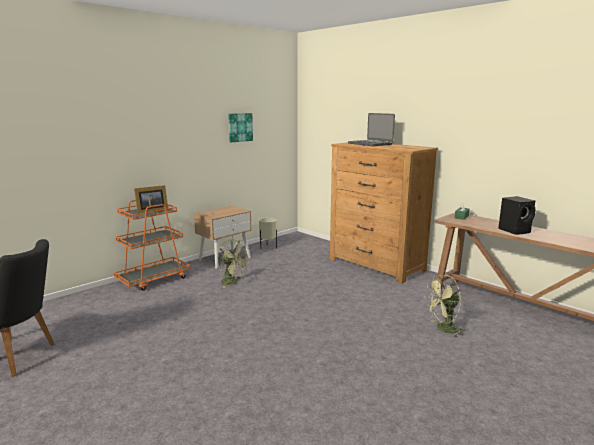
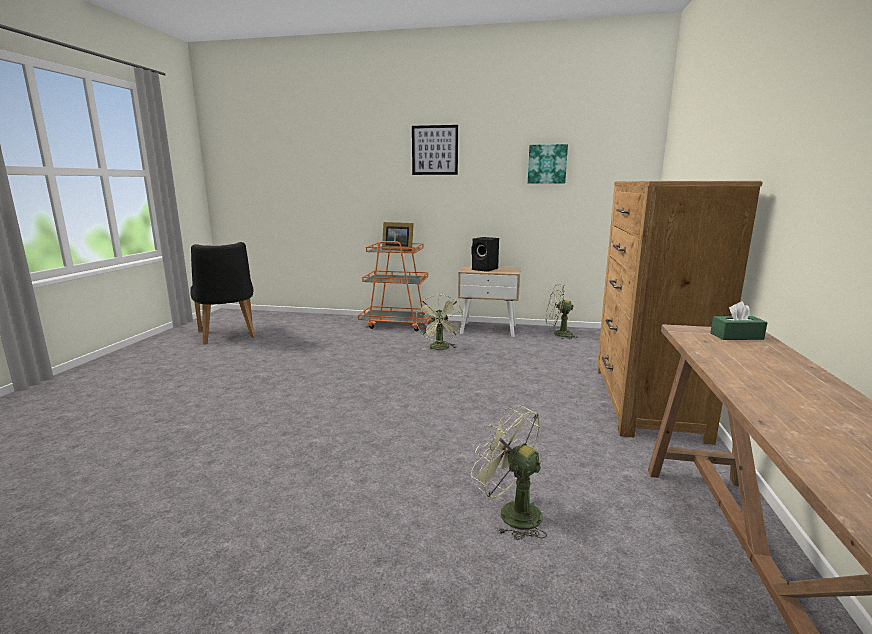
camera: 55 degrees right, 0 degrees up
(160, 118) = (434, 150): none -> picture
(268, 247) = (558, 334): beige planter -> green fan
(370, 144) = (670, 180): laptop -> none
(515, 231) = (766, 386): black speaker -> black speaker (485, 269)

